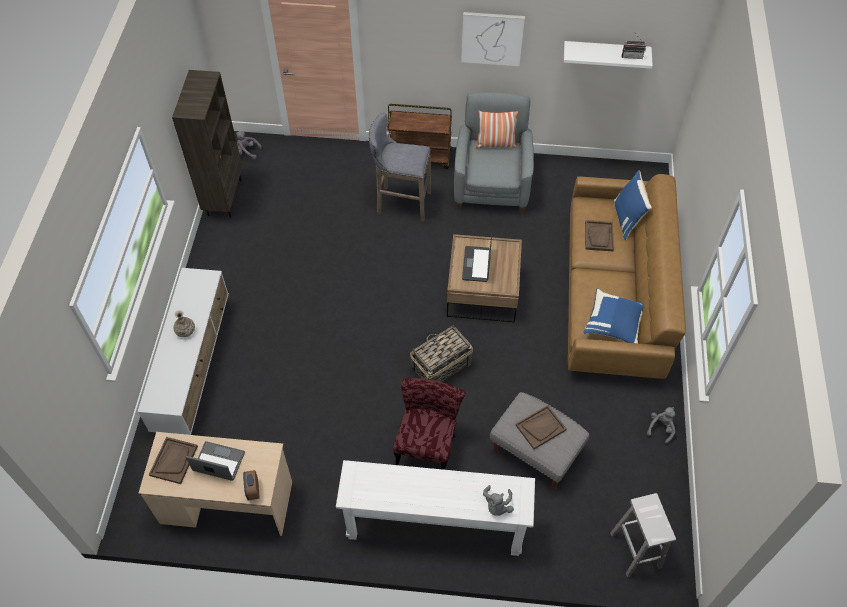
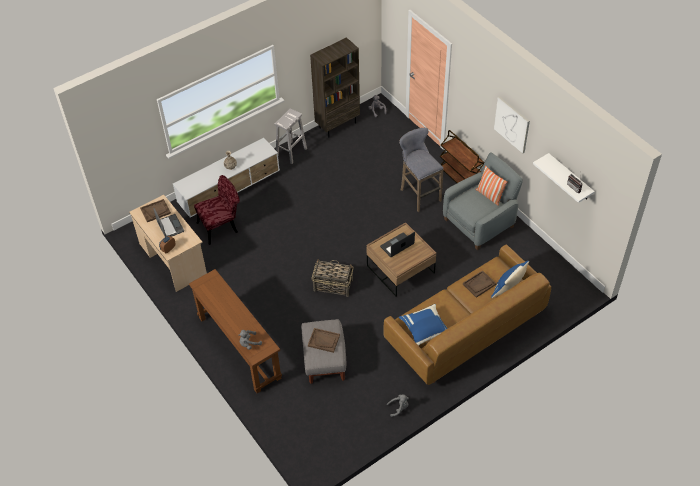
camera: 50 degrees right, 5 degrees down
(427, 445) = (281, 312): red chair -> red chair (221, 226)
(435, 526) = (239, 347): white console table -> brown console table
(636, 551) = (309, 443): white stool -> white stool (291, 153)

